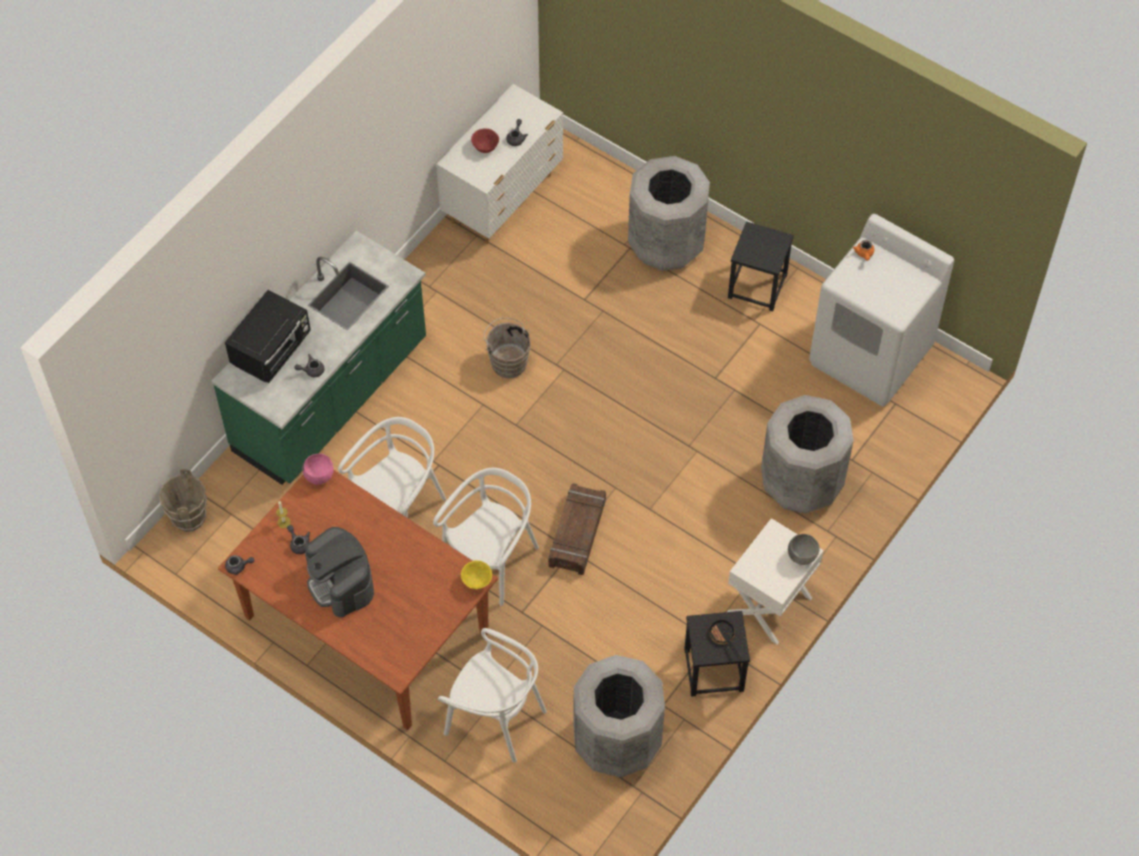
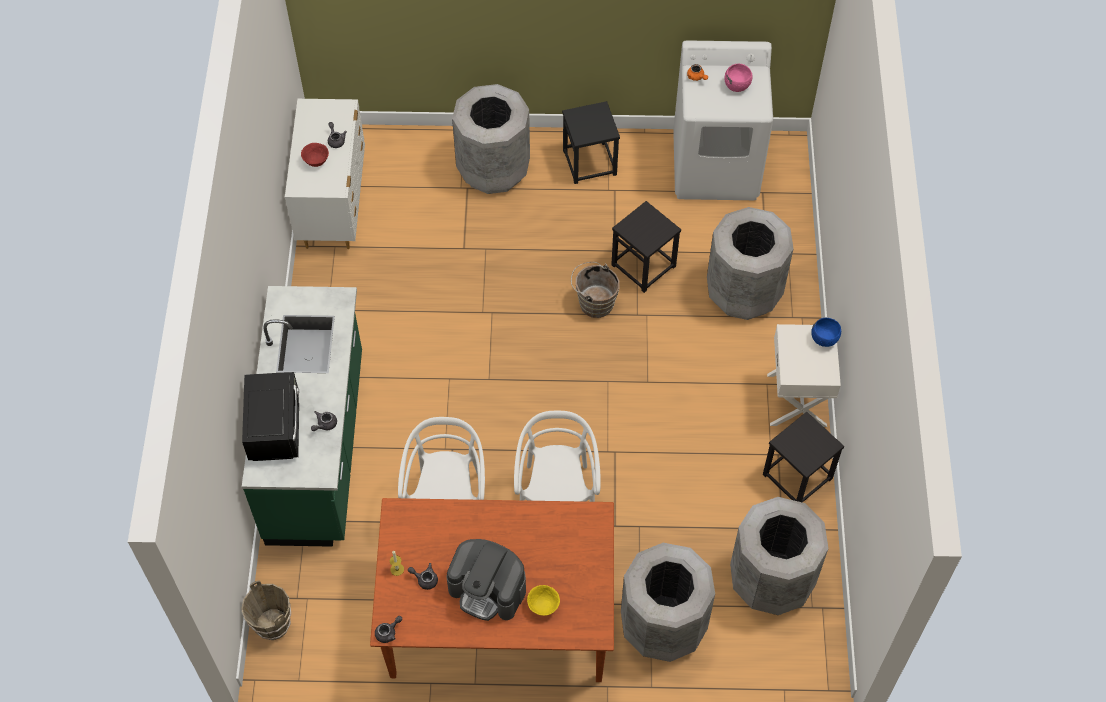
camera: 35 degrees left, 0 degrees up
(319, 476) = (396, 511): pink bowl -> pink bowl (736, 86)
(477, 582) = (600, 516): yellow bowl -> yellow bowl (543, 606)
(495, 718) = (663, 625): white chair -> grey trash can
(508, 361) = (441, 332): brown bucket -> brown bucket (594, 302)
(576, 533) = (607, 436): crate -> none
(723, 637) = (811, 441): frying pan -> none
(730, 406) = (644, 265): none -> black stool
(802, 556) = (824, 339): grey bowl -> blue bowl

